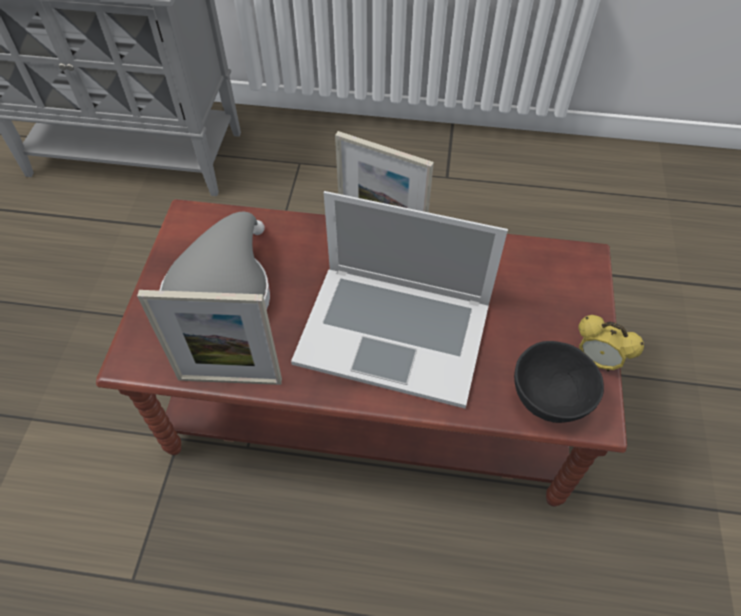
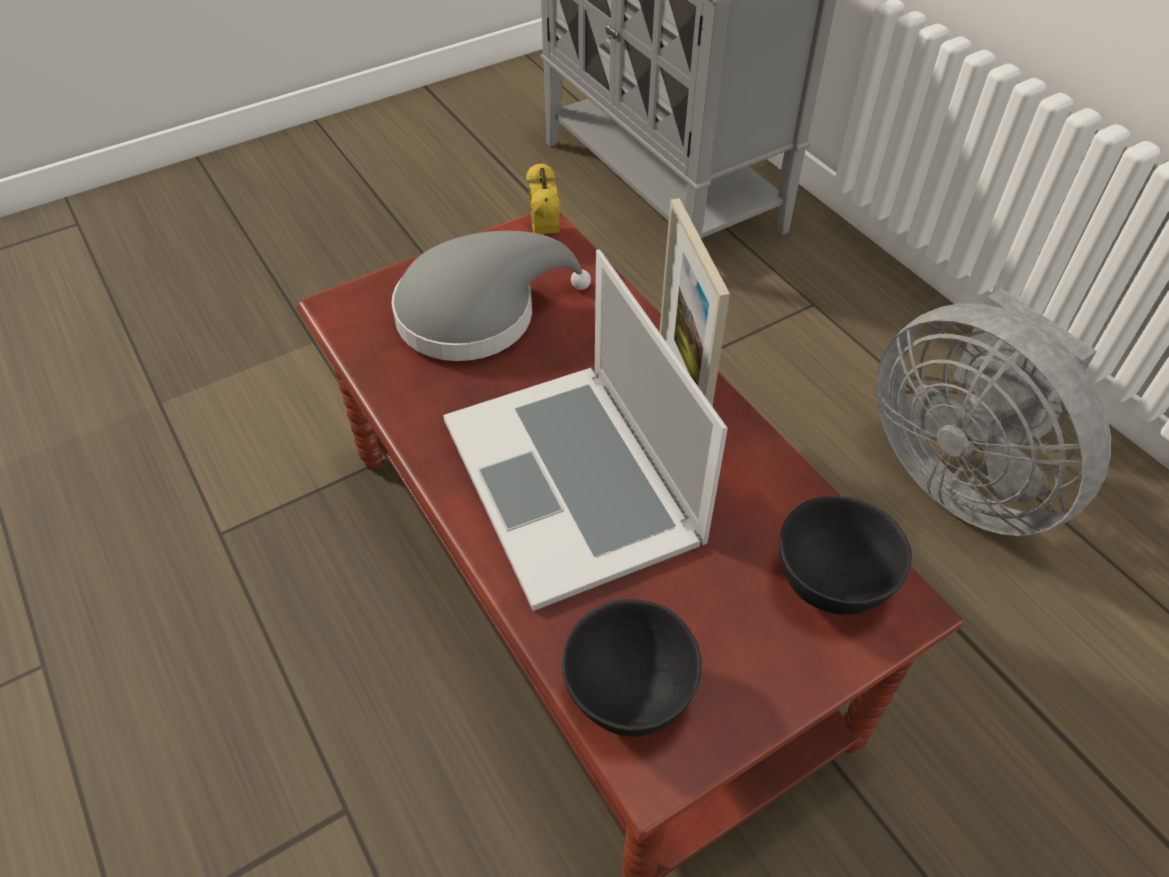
camera: 50 degrees right, 5 degrees down
(230, 379) = (382, 387): picture frame -> none
(456, 196) = (960, 475): none -> grey fan
(553, 274) = (833, 583): none -> black bowl
(597, 361) = (745, 717): alarm clock -> alarm clock (544, 233)

